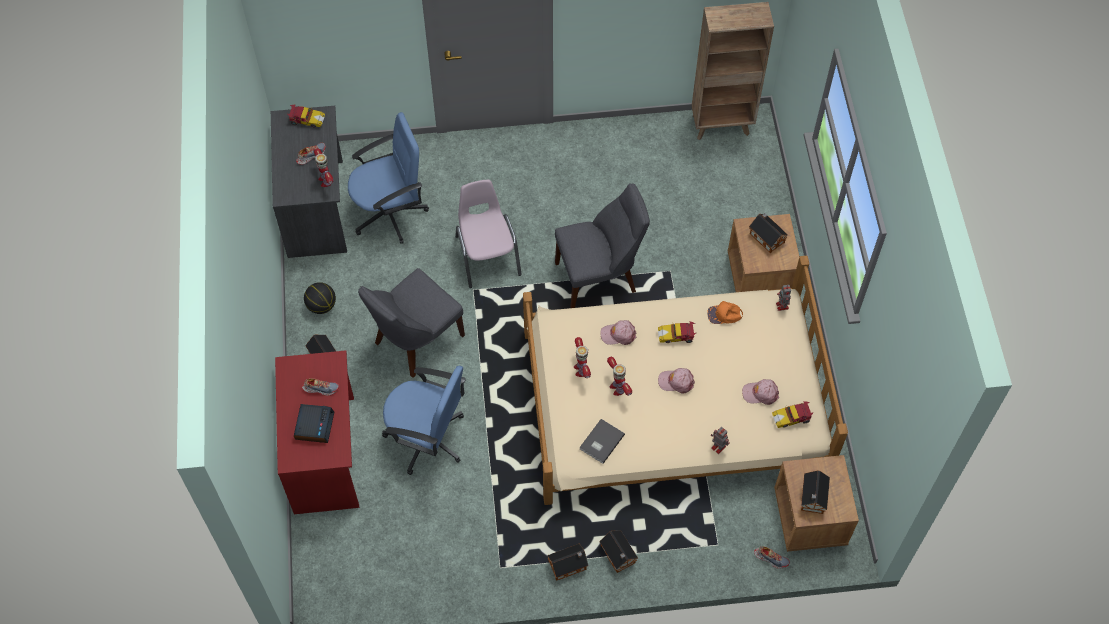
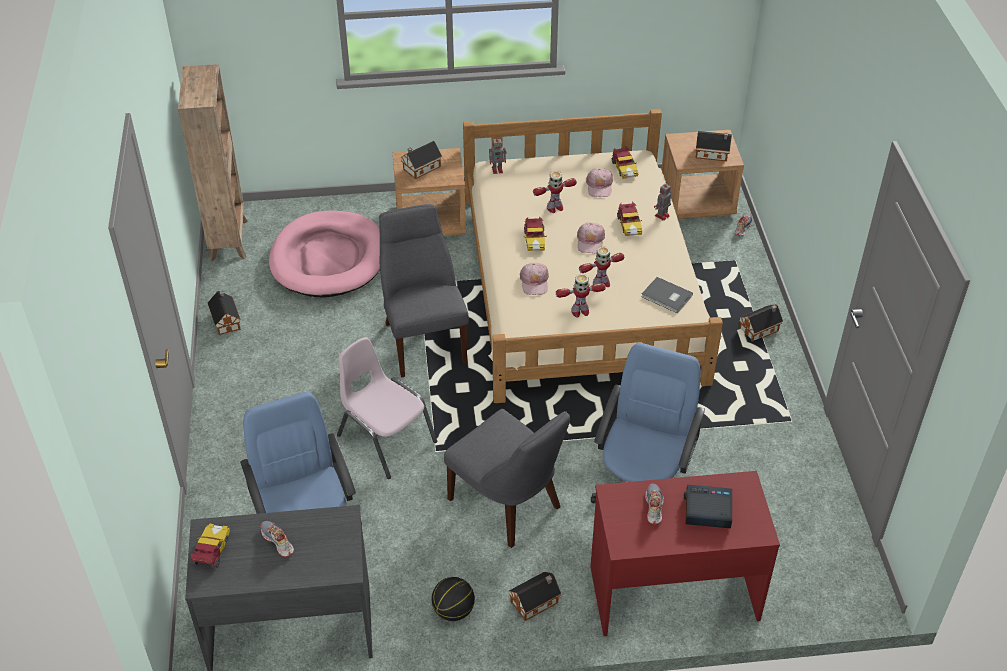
camera: 90 degrees left, 15 degrees down
(325, 180) = (323, 522): toy robot -> toy robot (554, 208)
(487, 255) = (386, 439): pink chair -> pink chair turned 60 degrees clockwise
(569, 565) = (777, 366): toy house -> toy house (226, 320)
(700, 200) = (328, 258): none -> pink dog bed
(702, 416) = (629, 225): none -> toy car
(724, 315) = (509, 206): orange cap -> none

